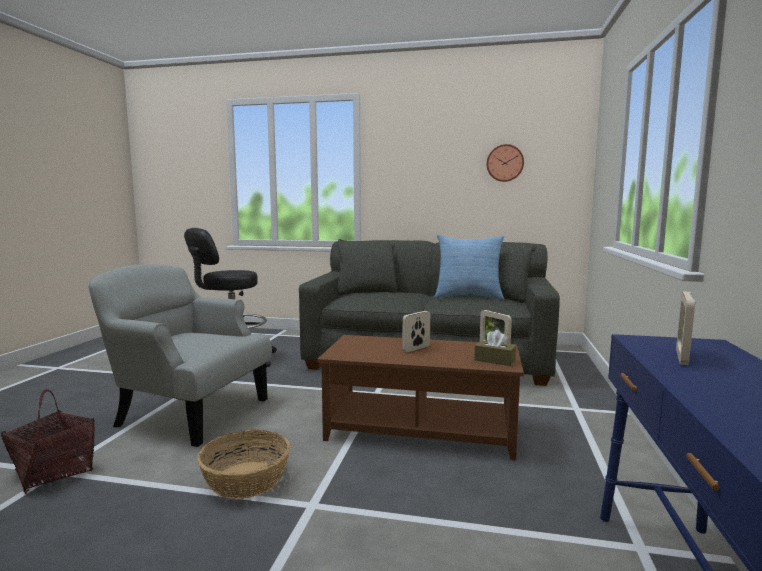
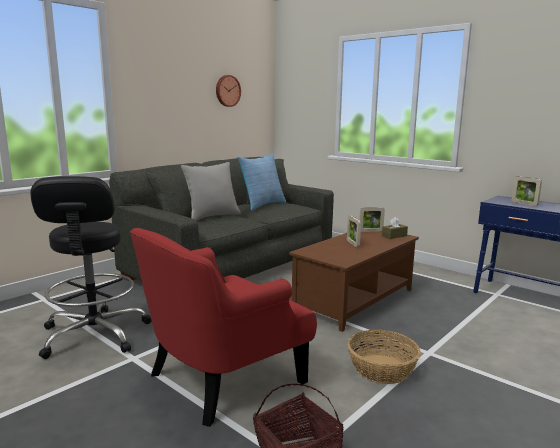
camera: 60 degrees left, 5 degrees up
(189, 412) = (222, 377): grey armchair -> red armchair
(386, 294) = (212, 216): none -> grey pillow

